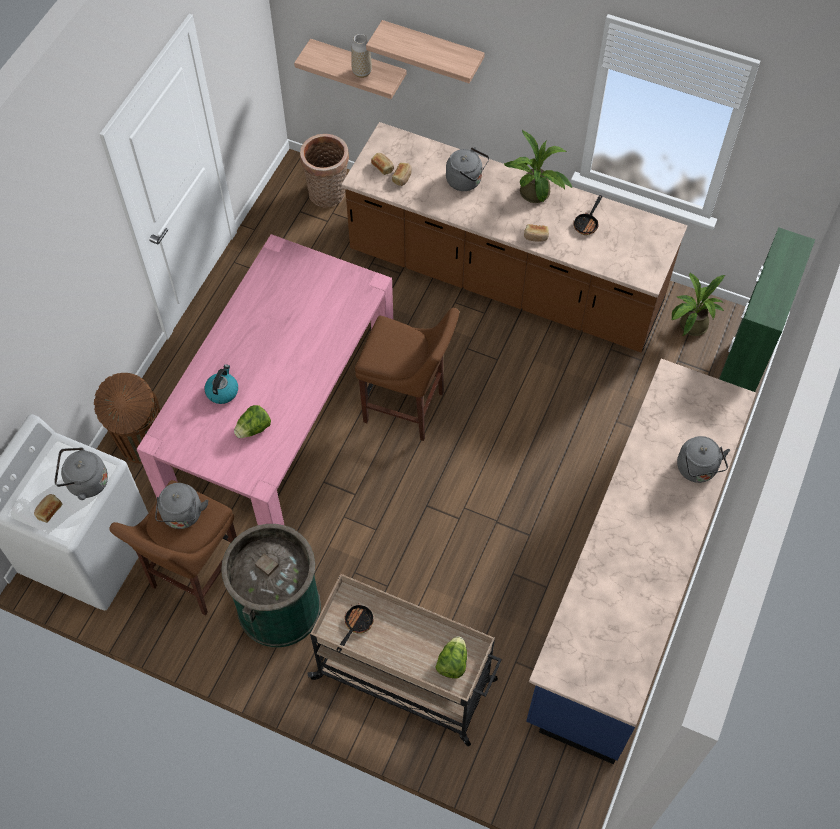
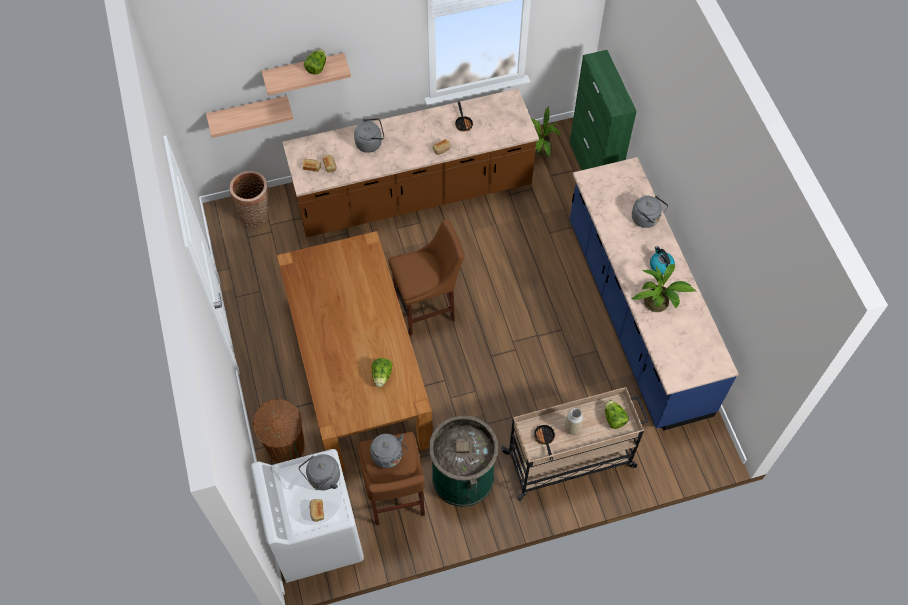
camera: 40 degrees left, 0 degrees up
(222, 391) = (341, 368): kettle -> kettle (660, 265)
(280, 418) = (358, 369): pink dining table -> brown dining table
(362, 72) = (261, 114): vase -> vase (572, 428)
(440, 51) = (317, 67): none -> lettuce
(536, 196) = (419, 125): potted plant -> potted plant (659, 304)

